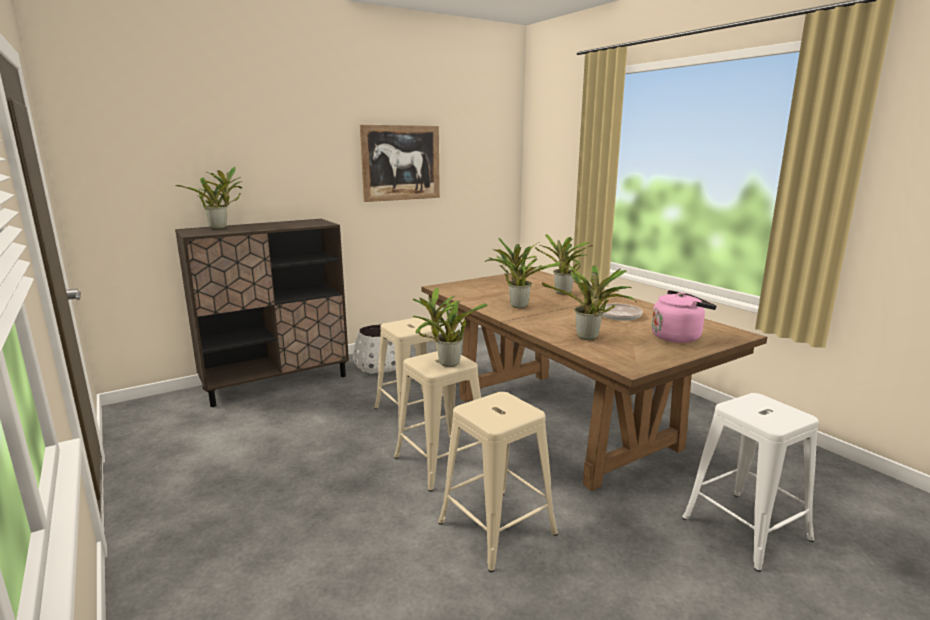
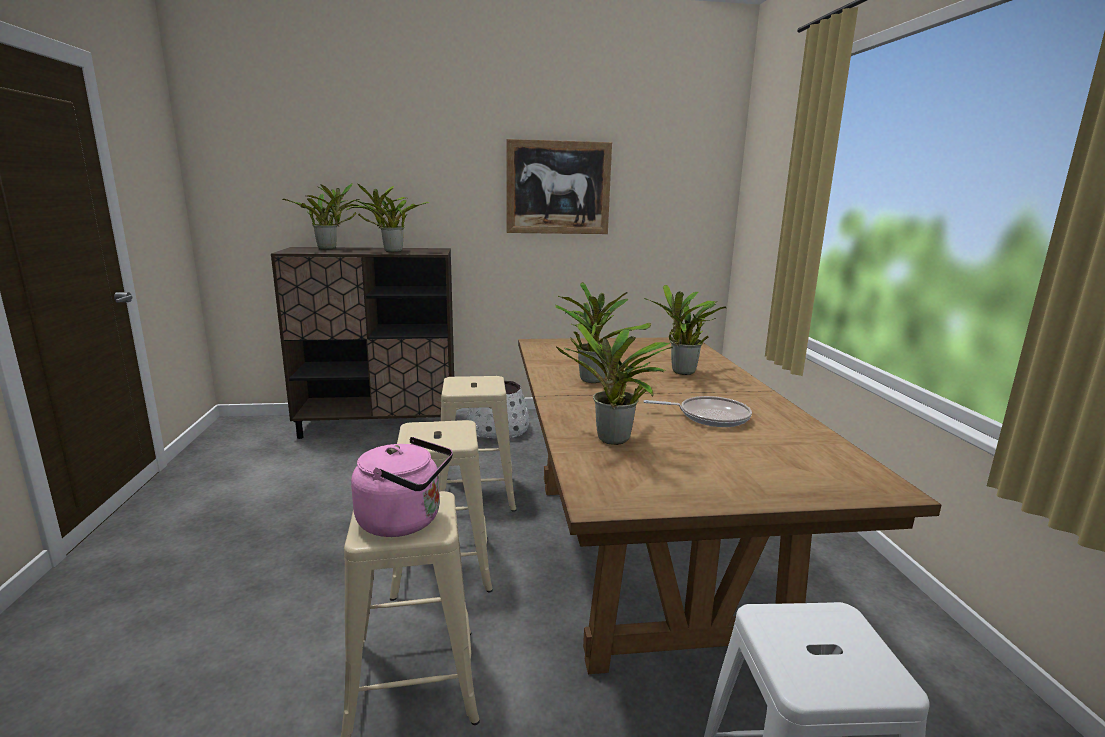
camera: 25 degrees right, 0 degrees up
(446, 364) = (438, 439): potted plant -> potted plant (390, 251)
(678, 337) = (761, 469): pink kettle -> pink kettle (405, 521)

